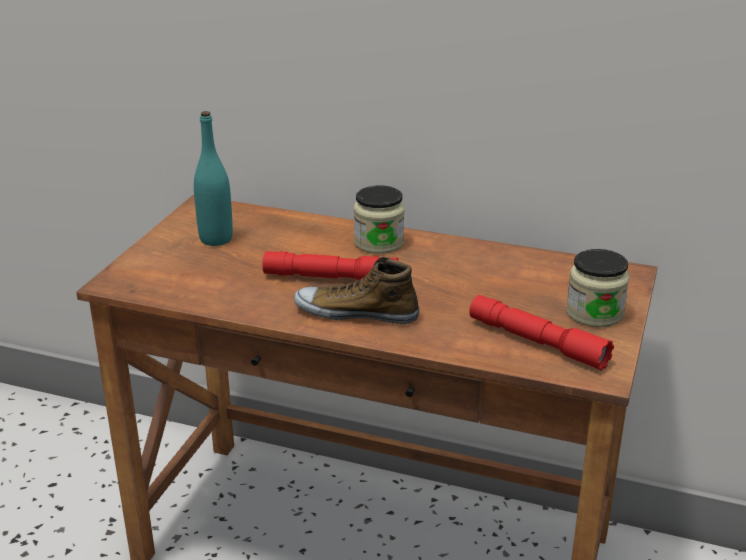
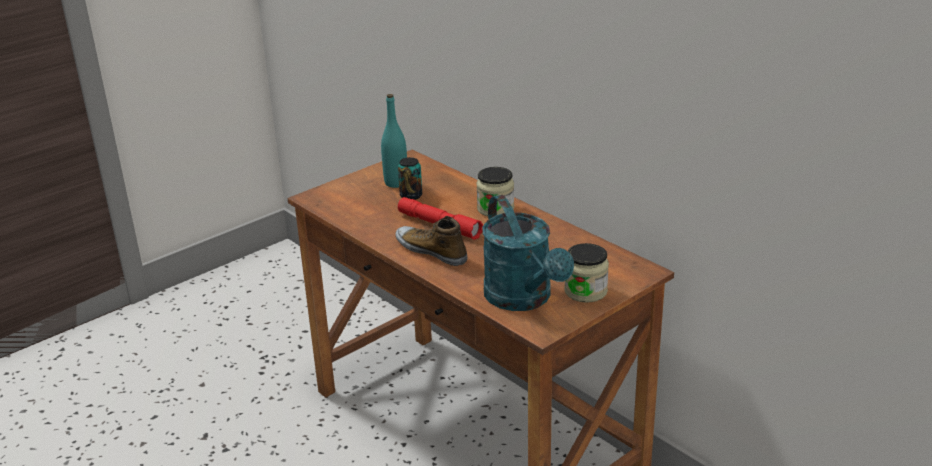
camera: 30 degrees right, 0 degrees up
(253, 251) = (411, 196): none -> can
(537, 342) = (524, 299): red flashlight -> turquoise watering can

